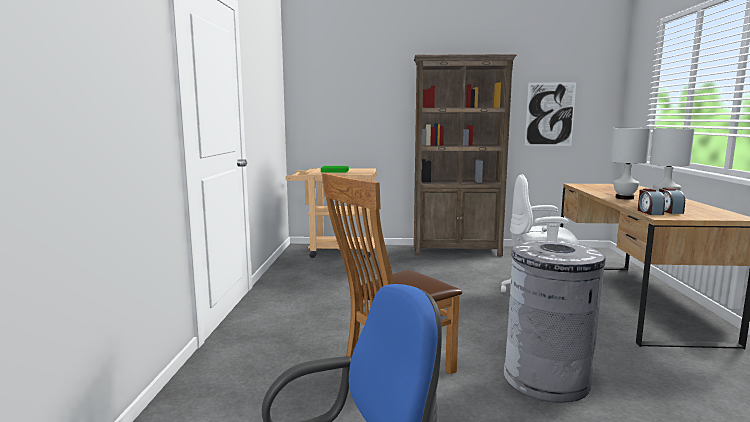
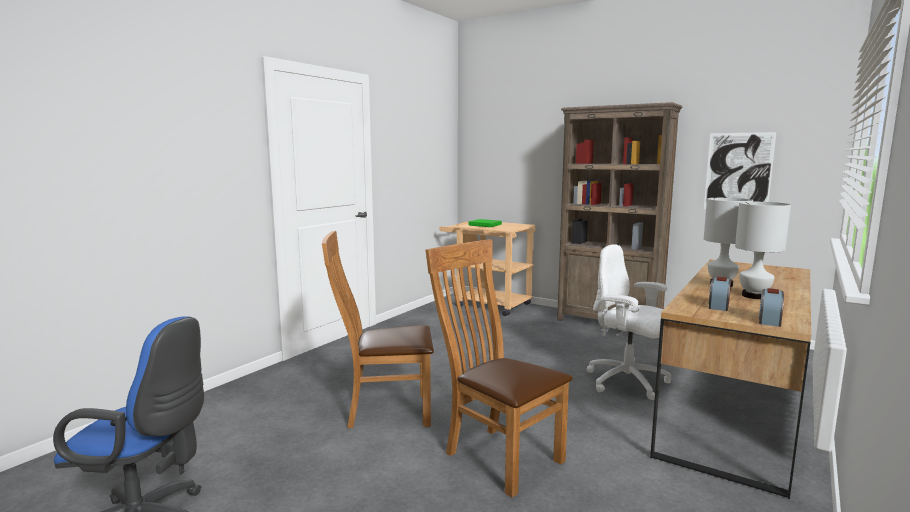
camera: 30 degrees right, 0 degrees up
(546, 379) = (497, 455): grey trash can -> brown chair
(649, 212) = (686, 303): alarm clock -> alarm clock (769, 320)

